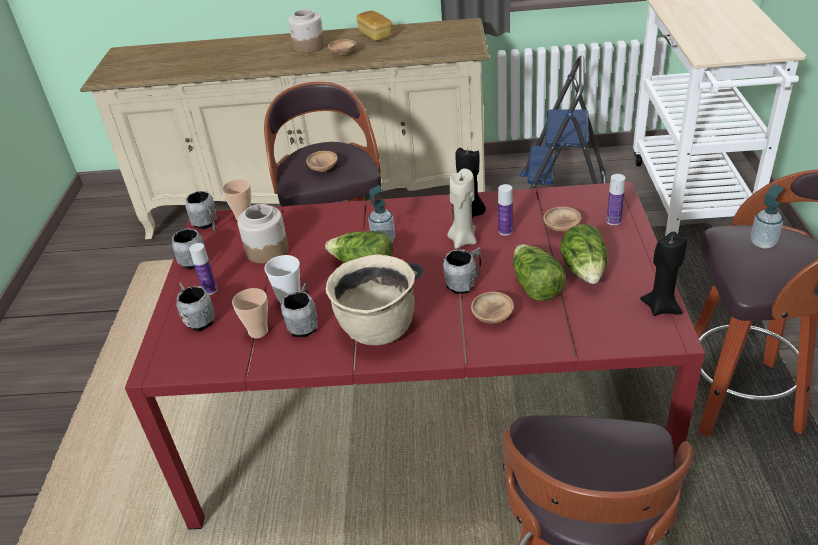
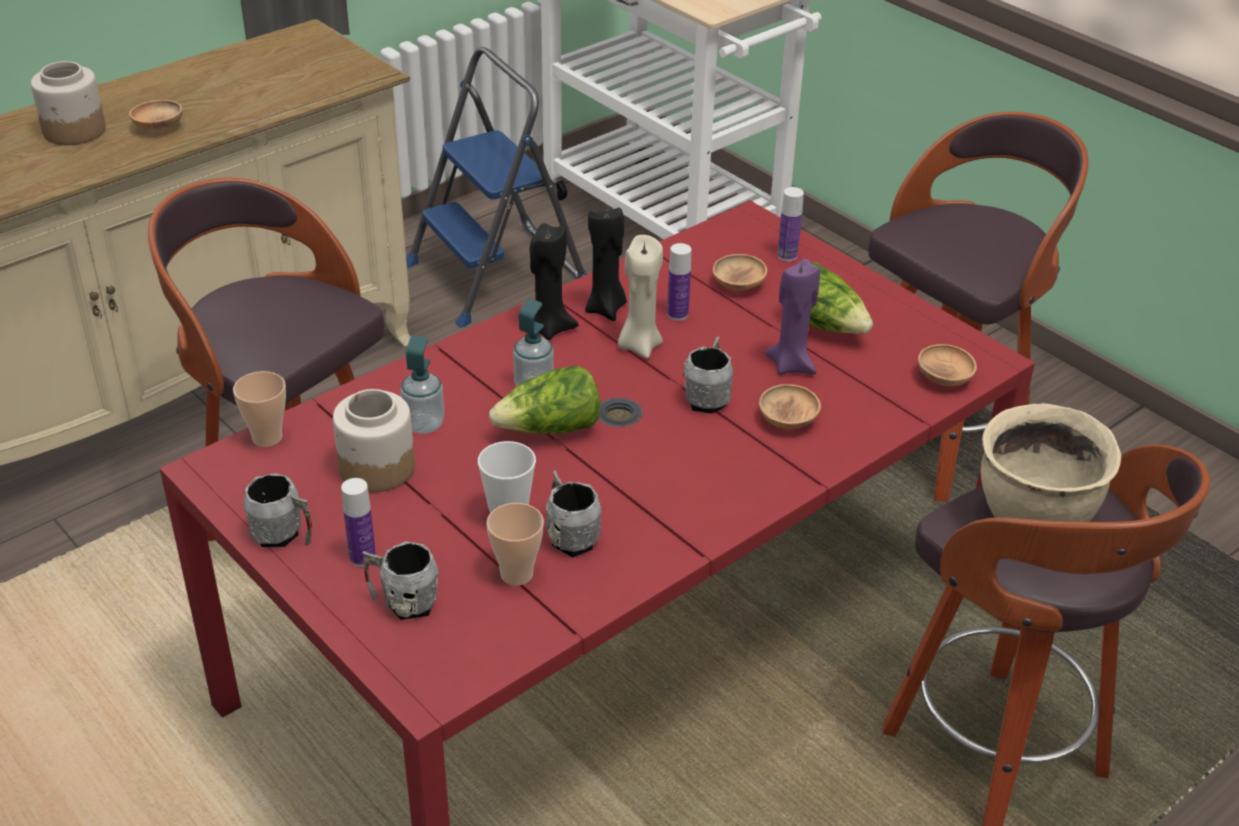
camera: 45 degrees left, 0 degrees up
(207, 224) = (219, 473): grey mug -> none
(323, 168) = (286, 325): brown bowl -> brown bowl (944, 378)
(375, 35) = (174, 83): bread -> none
(377, 329) = (671, 497): beige cooking pot -> beige cooking pot (1034, 518)
(535, 286) = (791, 365): lettuce -> purple candle
(661, 307) = (945, 333): black candle -> black candle (549, 328)
(763, 243) = (950, 226): soap dispenser -> soap dispenser (424, 424)

